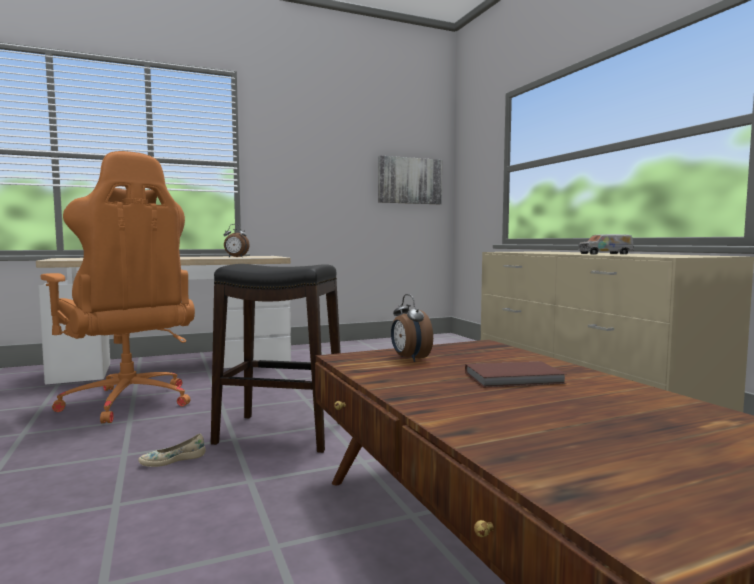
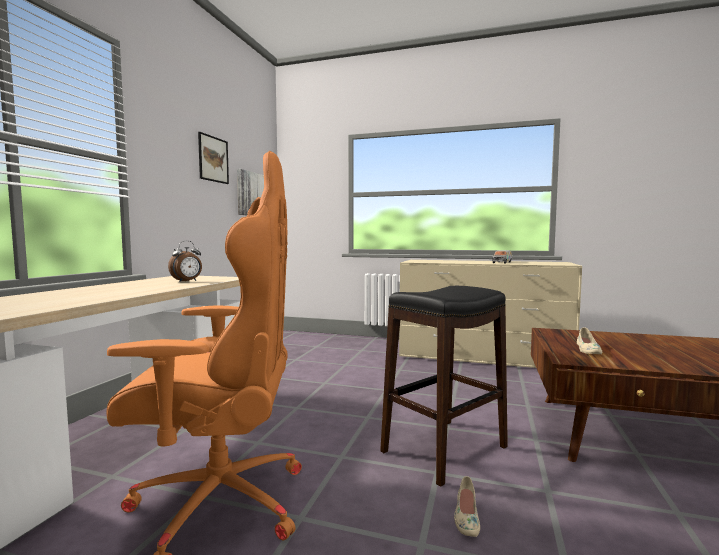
camera: 50 degrees left, 0 degrees up
(342, 150) = (213, 159): none -> picture
(409, 359) = (587, 350): alarm clock -> beige shoe
(515, 378) = (658, 346): brown book -> none

